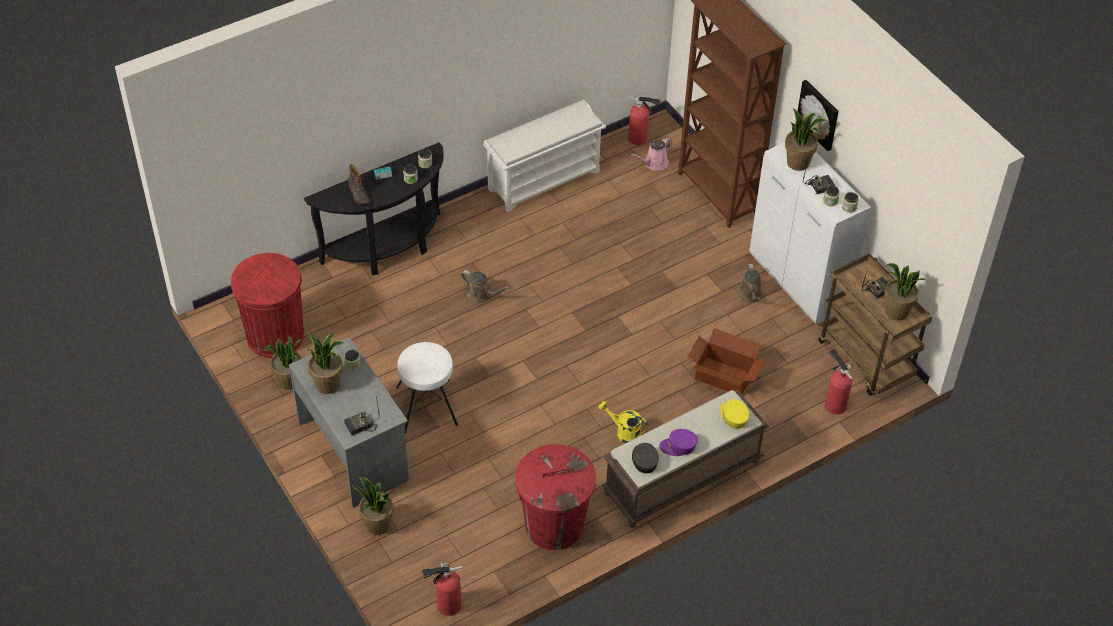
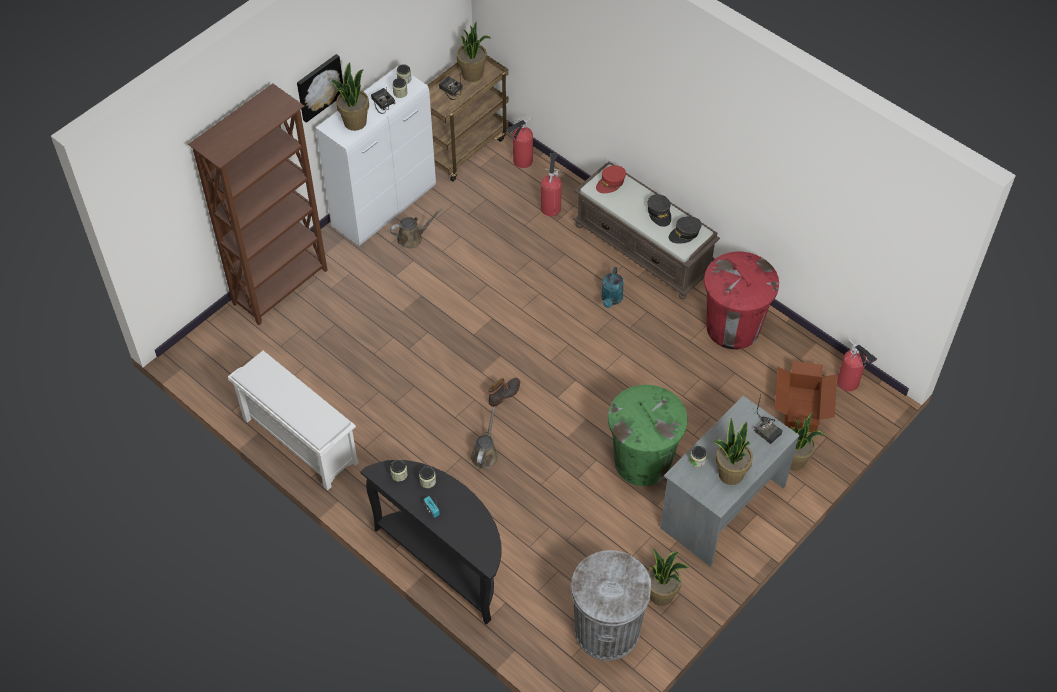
camera: 105 degrees left, 5 degrees up
(275, 335) = (606, 630): red trash can -> grey trash can
(358, 194) = (467, 525): boot -> boot (505, 394)
(427, 405) = (642, 461): white stool -> green trash can
(624, 432) = (611, 300): yellow watering can -> turquoise watering can
(640, 139) = (213, 368): fire extinguisher -> fire extinguisher (551, 206)
(654, 163) = (249, 348): pink watering can -> none
(678, 446) = (659, 213): purple cap -> grey cap
(723, 376) = (518, 241): cardboard box -> cardboard box (800, 409)
(733, 416) = (611, 183): yellow cap -> red cap

